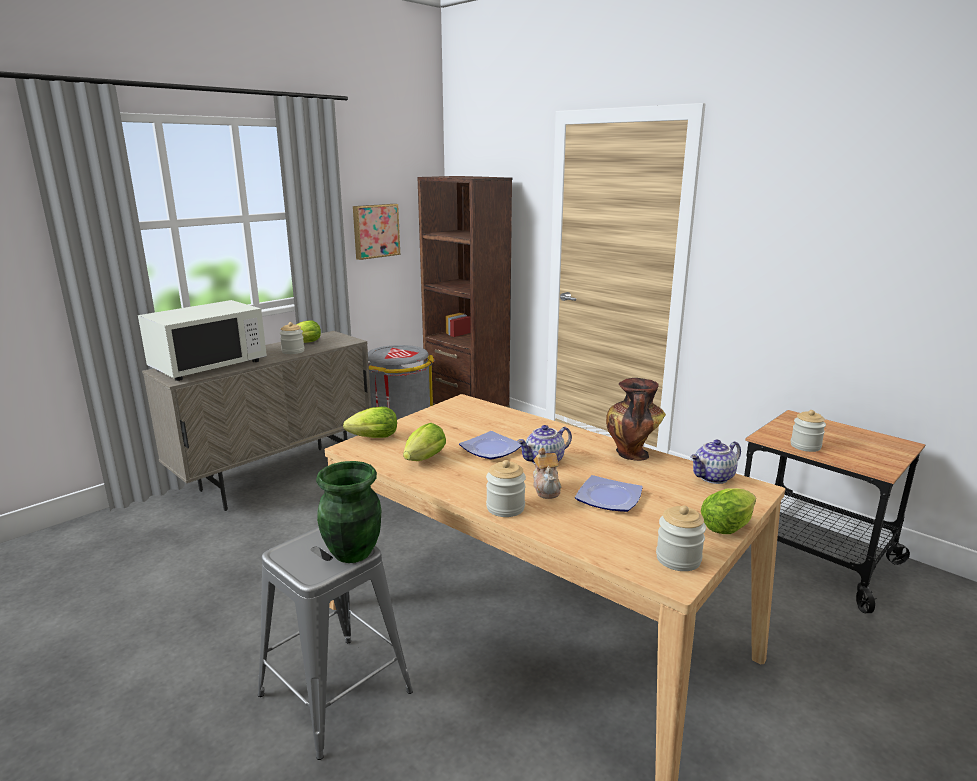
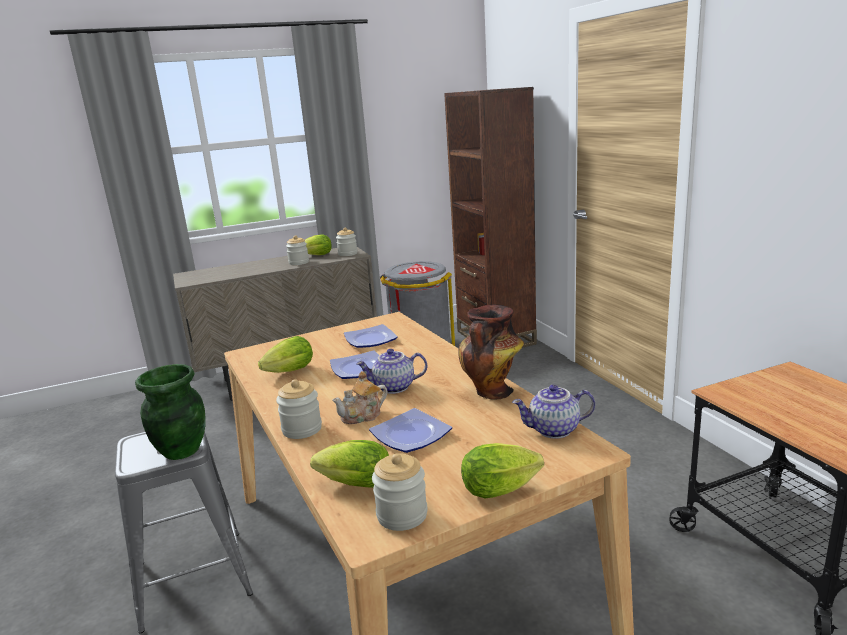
camera: 25 degrees right, 0 degrees up
(209, 365) = (222, 271): white microwave -> none
(371, 438) = (270, 347): lettuce -> lettuce (351, 484)
(375, 231) = (406, 149): picture -> none
(469, 422) = (371, 340): none -> plate
(547, 488) = (362, 416): teapot -> teapot turned 45 degrees clockwise
(805, 446) = (764, 409): jar -> jar (347, 254)

